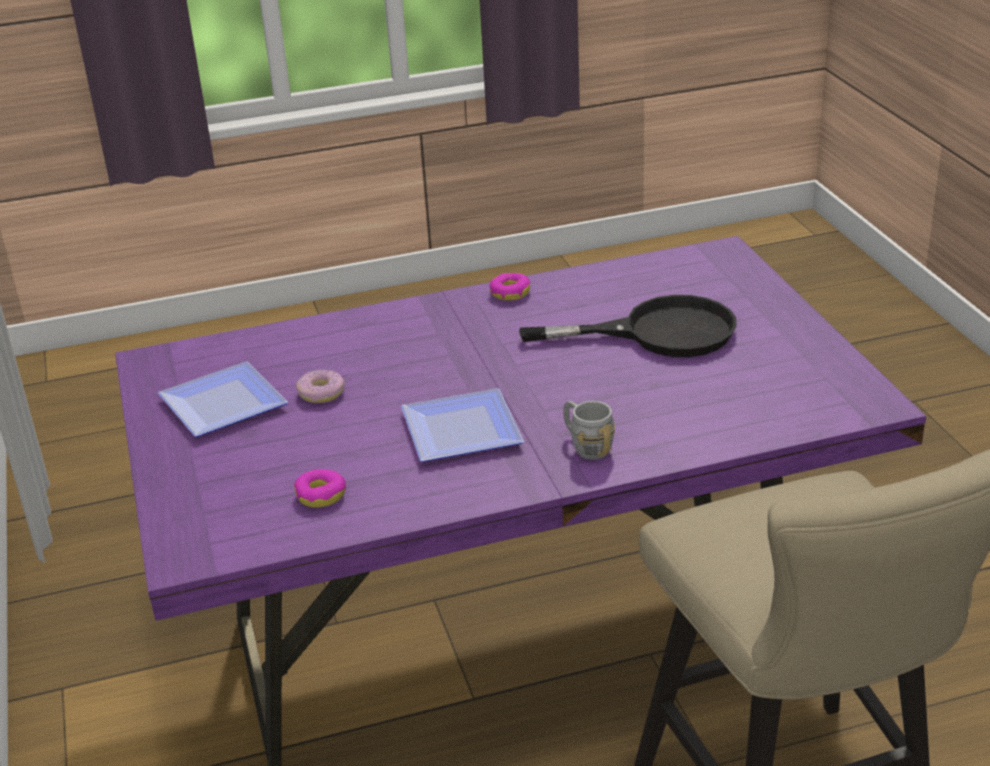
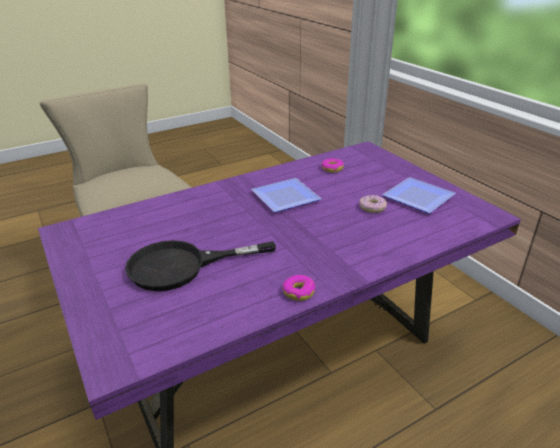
camera: 165 degrees right, 0 degrees up
(586, 446) = (221, 196): grey mug -> none

